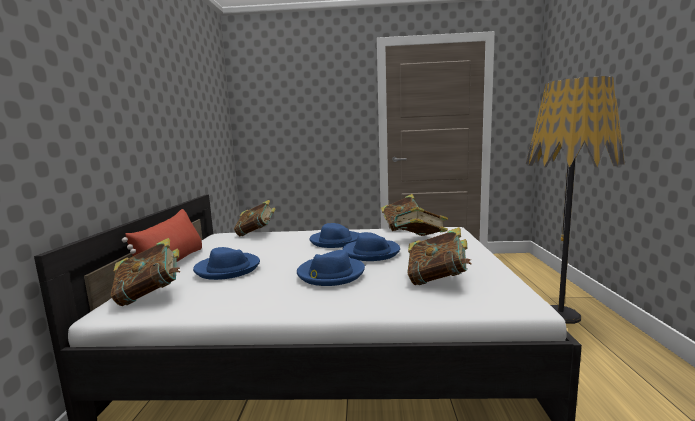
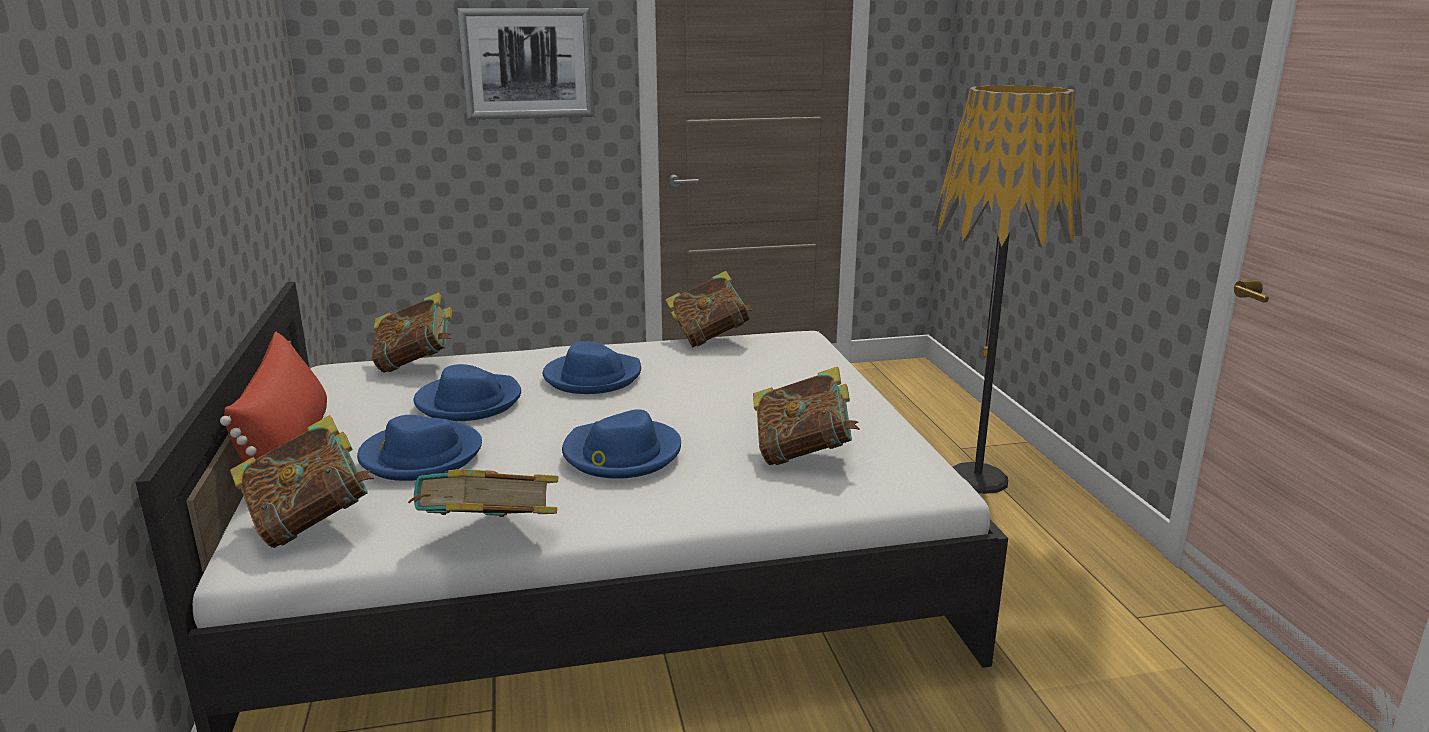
camera: 15 degrees left, 10 degrees up
(327, 106) = (528, 64): none -> picture
(371, 252) = (673, 402): blue hat -> blue hat (468, 402)
(420, 240) = (751, 368): book -> book (488, 537)

